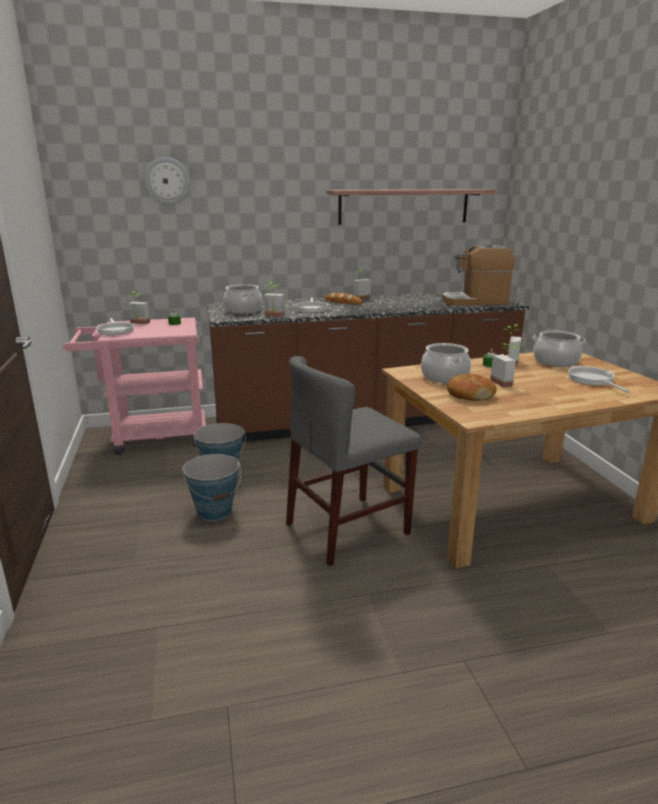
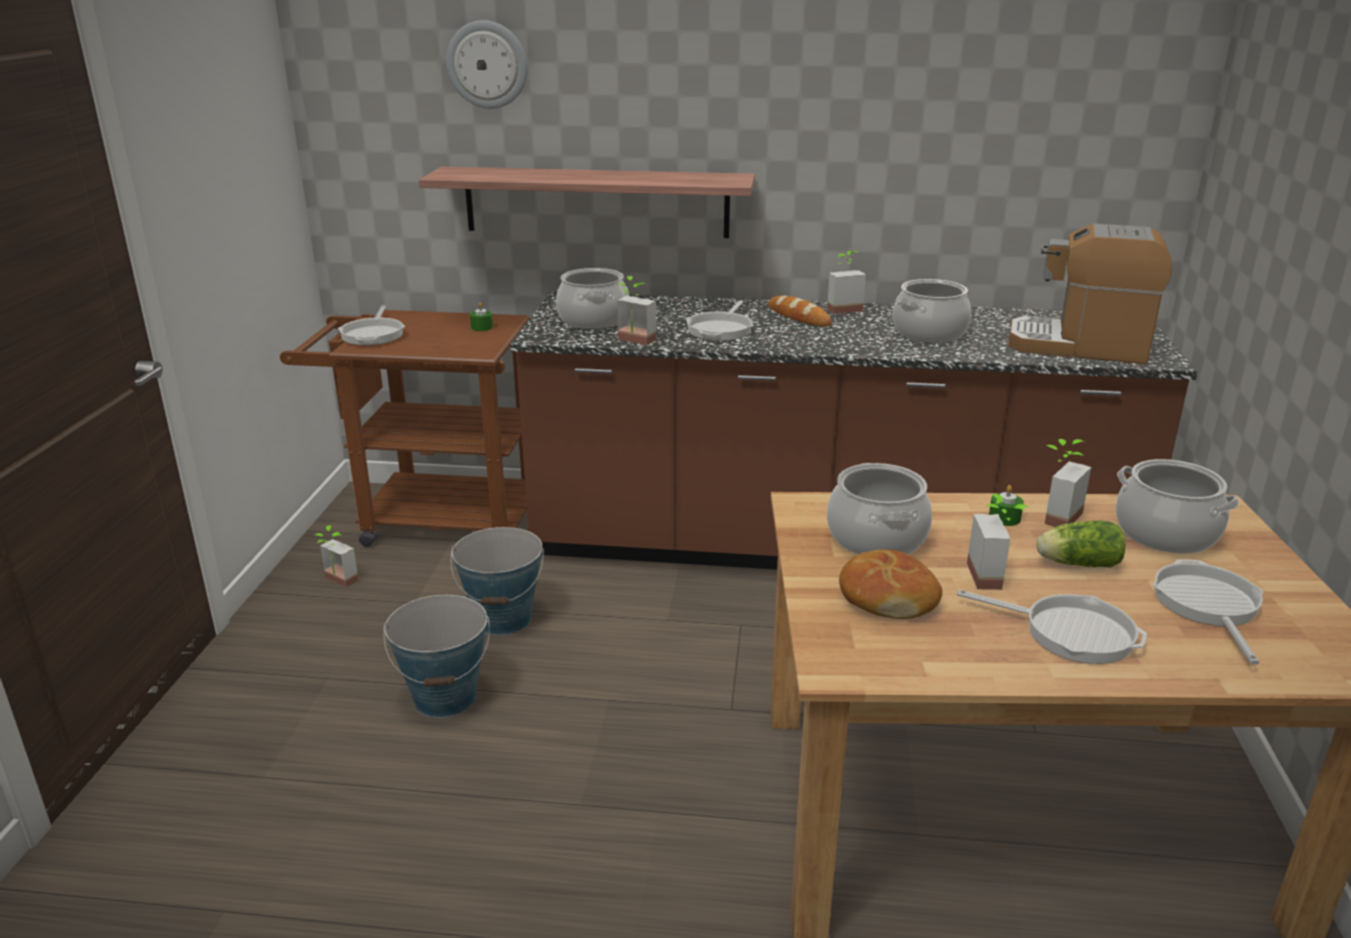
camera: 20 degrees right, 5 degrees up
(138, 323) = (424, 320): potted plant -> potted plant (336, 582)
(150, 437) = (434, 519): pink cart -> brown cart
(347, 528) = (646, 792): grey chair -> none
(404, 206) = (959, 124): shelf -> shelf (596, 202)
(408, 303) = (929, 333): none -> cooking pot
(532, 375) = (1075, 563): none -> lettuce
(552, 395) = (1070, 632): none -> frying pan

